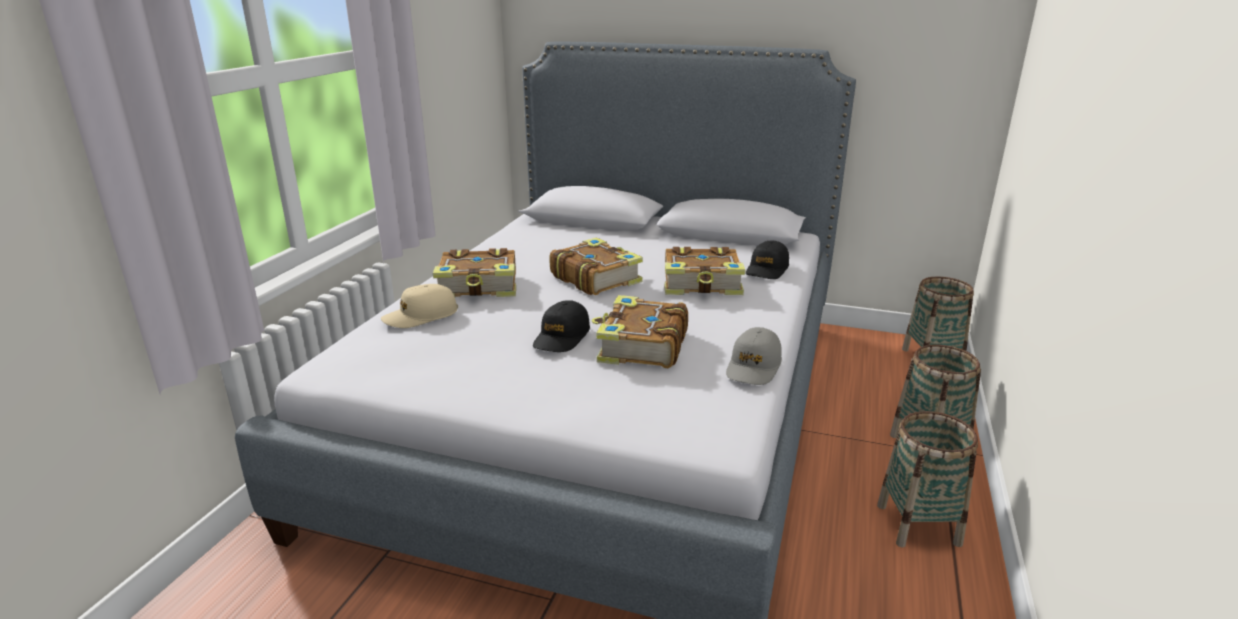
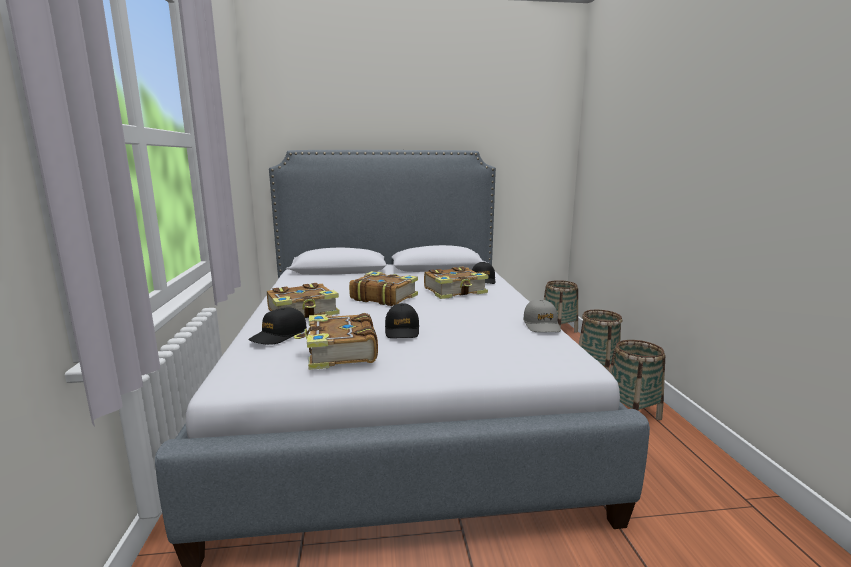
camera: 25 degrees left, 10 degrees down
(420, 316) = (279, 335): beige cap -> black cap
(641, 347) = (461, 327): book -> book (340, 352)

